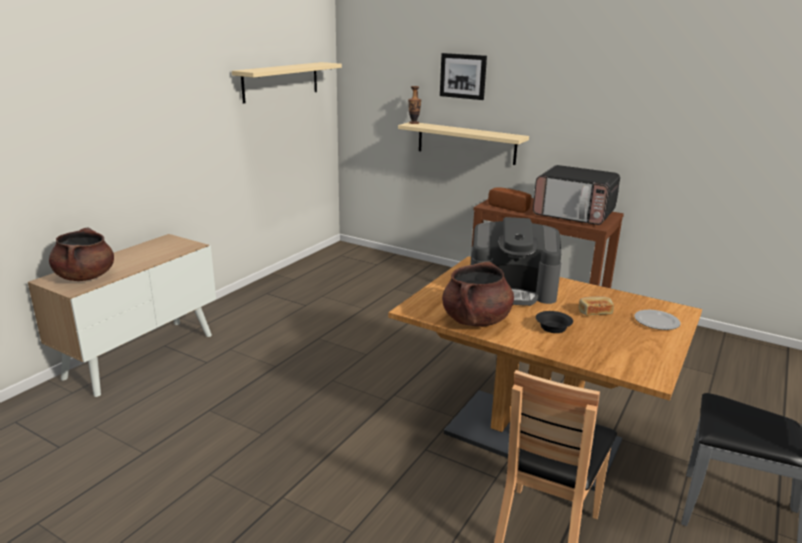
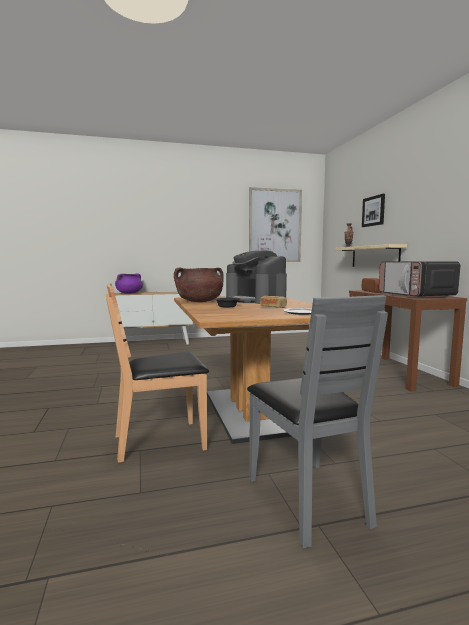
camera: 45 degrees right, 15 degrees down
(85, 277) = (129, 293): brown cooking pot -> purple cooking pot
(281, 81) = (275, 226): beige shelf -> picture

